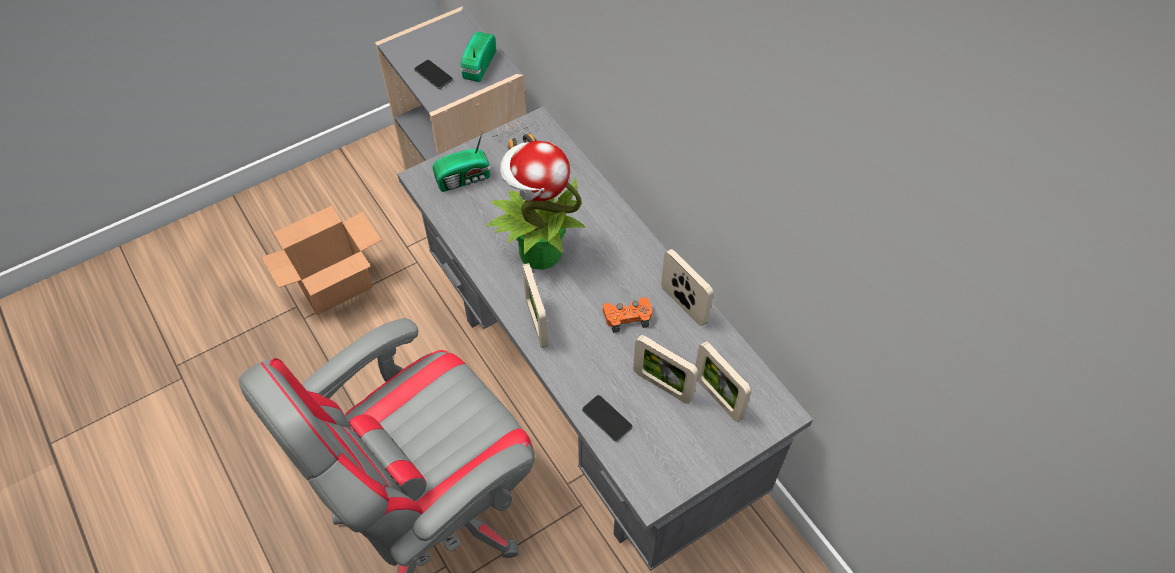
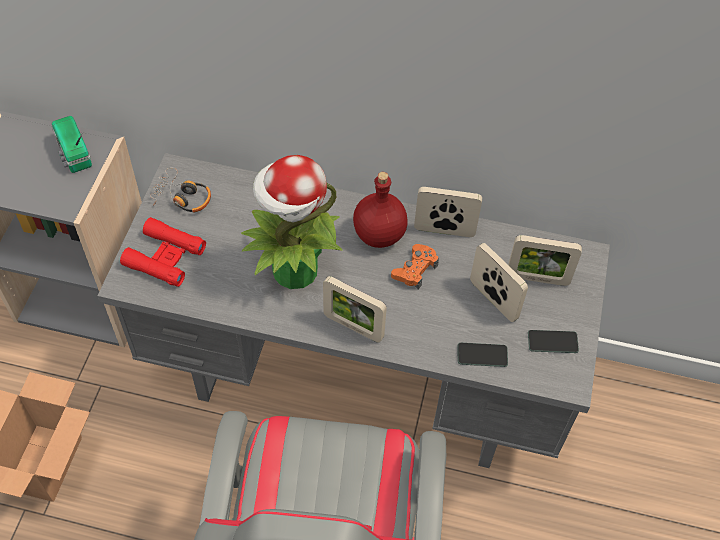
camera: 45 degrees left, 0 degrees up
(433, 75) = (40, 187): phone -> phone (552, 342)
(465, 179) = (165, 257): radio -> red binoculars
(630, 271) = (379, 234): none -> red bottle
(662, 386) = (493, 300): picture frame -> picture frame turned 120 degrees counterclockwise

